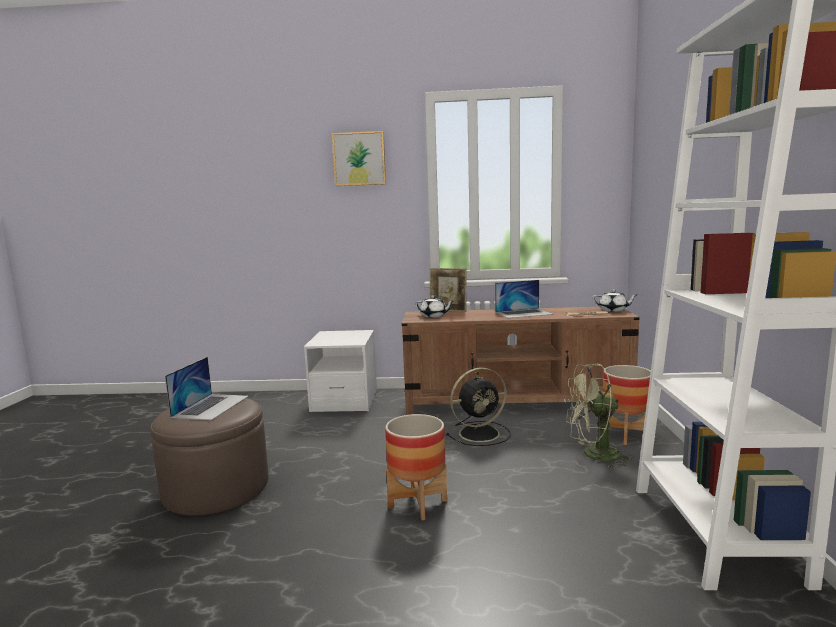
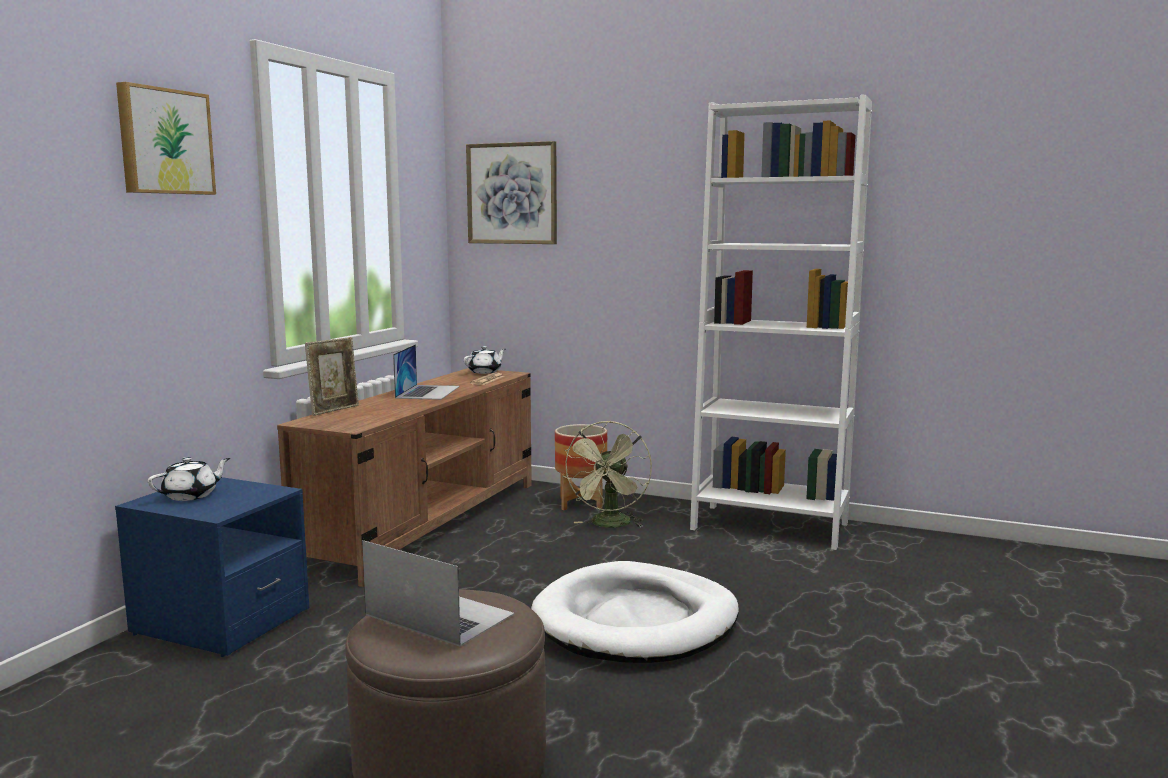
camera: 70 degrees left, 0 degrees up
(345, 401) = (221, 622): white nightstand -> blue nightstand
(418, 504) = (636, 621): planter -> white dog bed
(434, 316) = (350, 418): white teapot -> white teapot (191, 495)
(481, 433) = (493, 558): black fan -> none
(652, 164) = (512, 193): none -> picture

